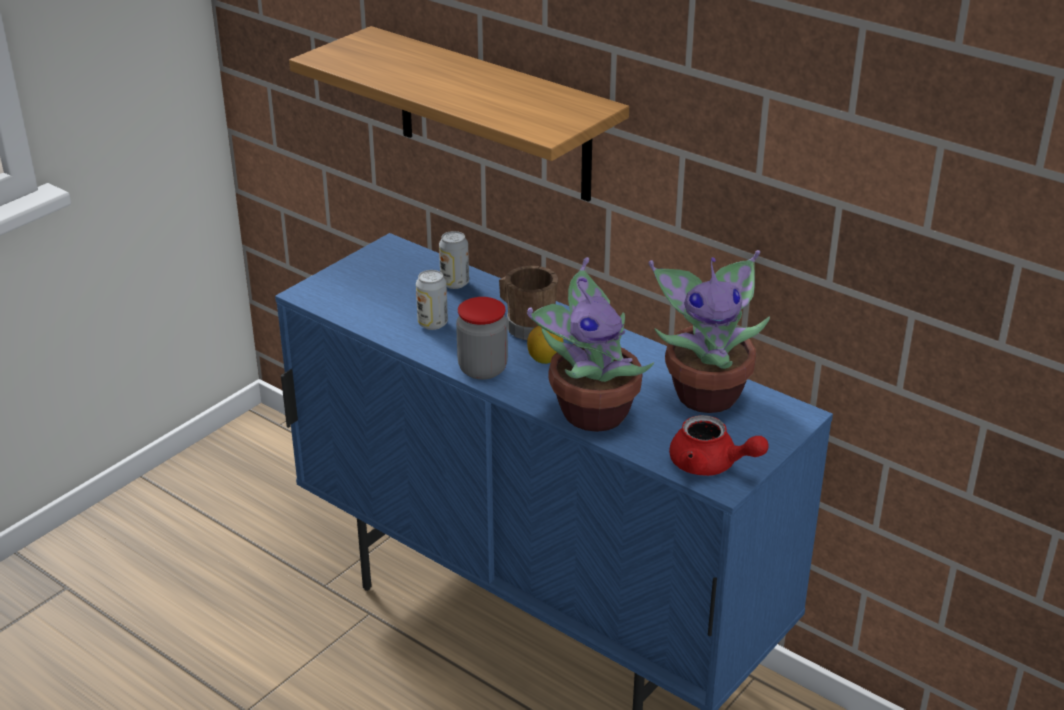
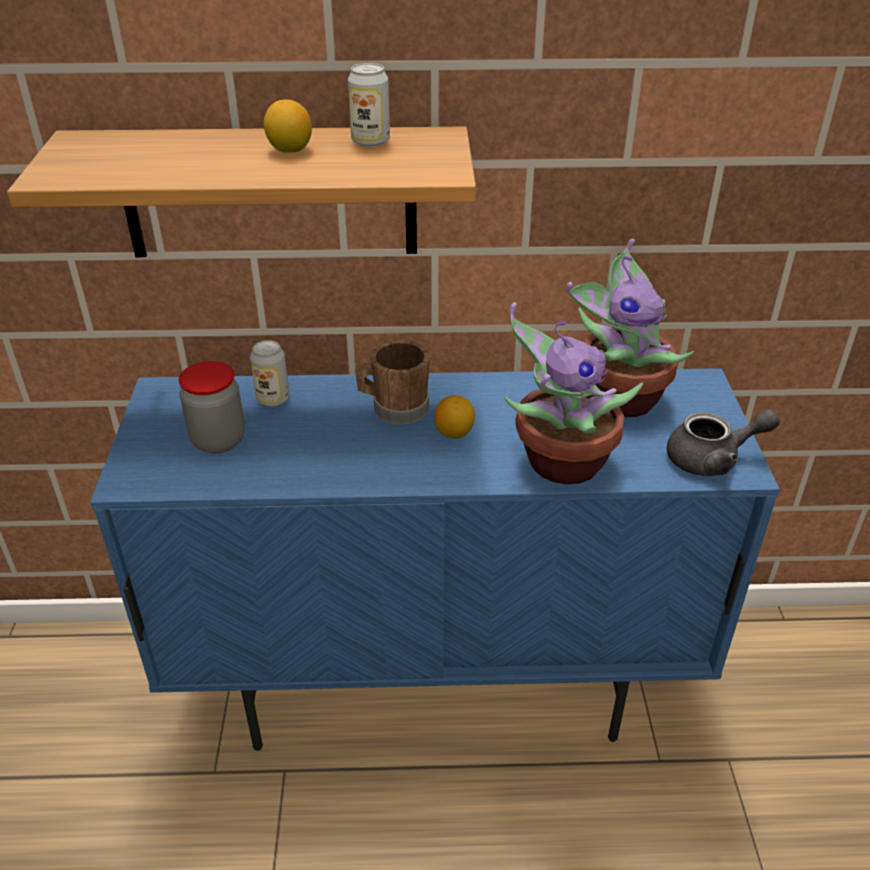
camera: 40 degrees left, 5 degrees up
(432, 324) = (304, 450): can -> can (370, 142)
(480, 84) = (290, 150): none -> lemon
(482, 369) = (413, 472): jar -> jar (218, 440)
(711, 465) = (712, 459): red teapot -> grey teapot

